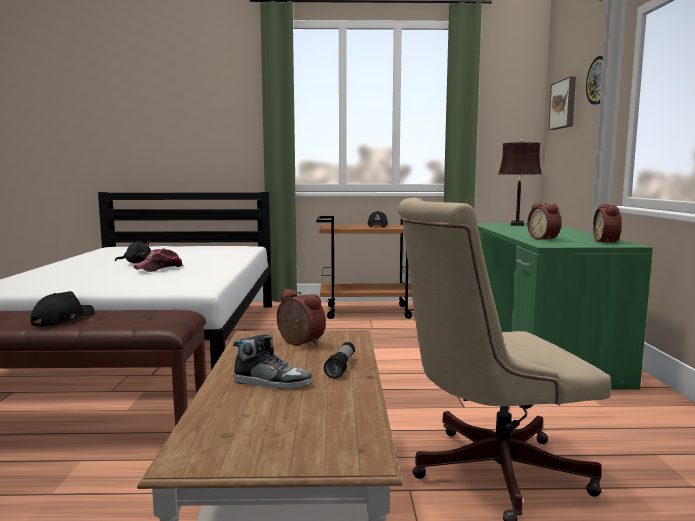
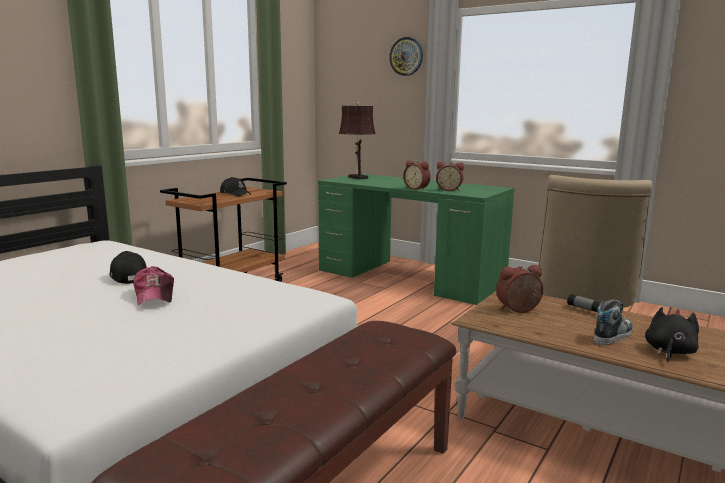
camera: 55 degrees left, 5 degrees up
(62, 319) = (336, 378): black cap -> black cap (128, 276)
(136, 263) = (78, 300): black plush toy -> black plush toy (669, 351)
(564, 104) = (351, 69): picture -> none
(608, 242) = (483, 187): alarm clock -> alarm clock (417, 188)

